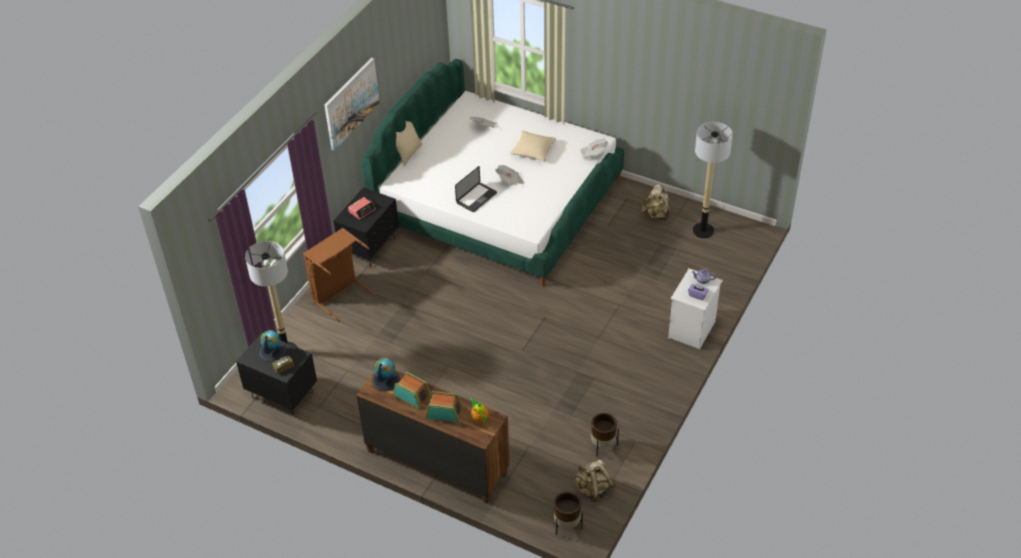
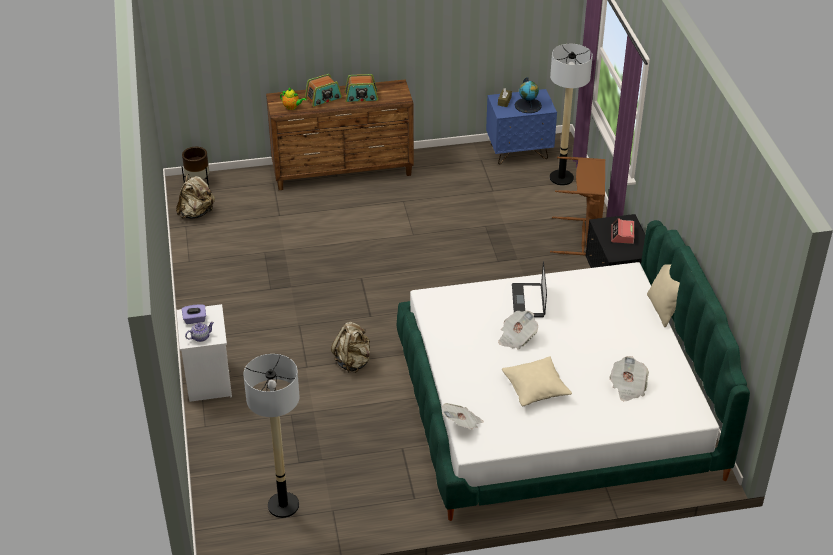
camera: 140 degrees right, 5 degrees down
(282, 395) = (519, 152): black nightstand -> blue nightstand
(351, 103) = (680, 154): picture -> none
(386, 380) = (394, 96): globe -> none
(602, 446) = (215, 244): brown planter -> none
(655, 215) = (359, 494): beige backpack -> beige backpack (353, 362)

